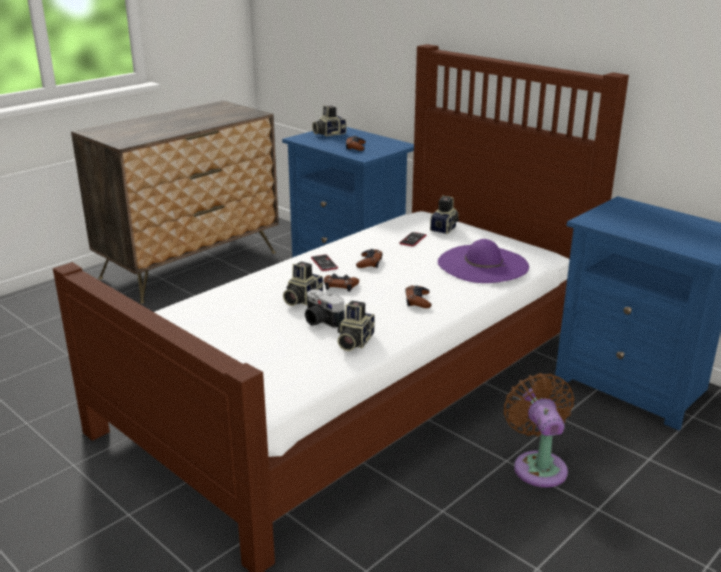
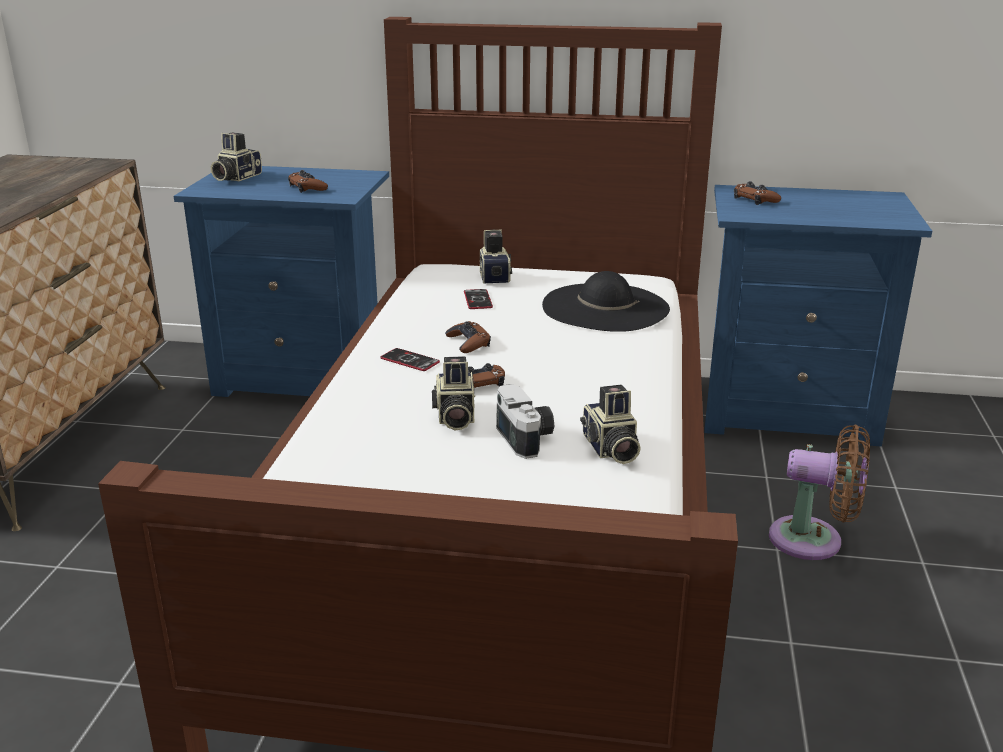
camera: 35 degrees left, 0 degrees up
(321, 321) = (527, 438): camera -> camera turned 120 degrees counterclockwise
(418, 301) = (603, 372): brown game controller -> brown game controller (755, 199)
(482, 264) = (605, 307): purple hat -> black hat
(538, 465) = (813, 540): brown fan -> brown fan turned 150 degrees clockwise

